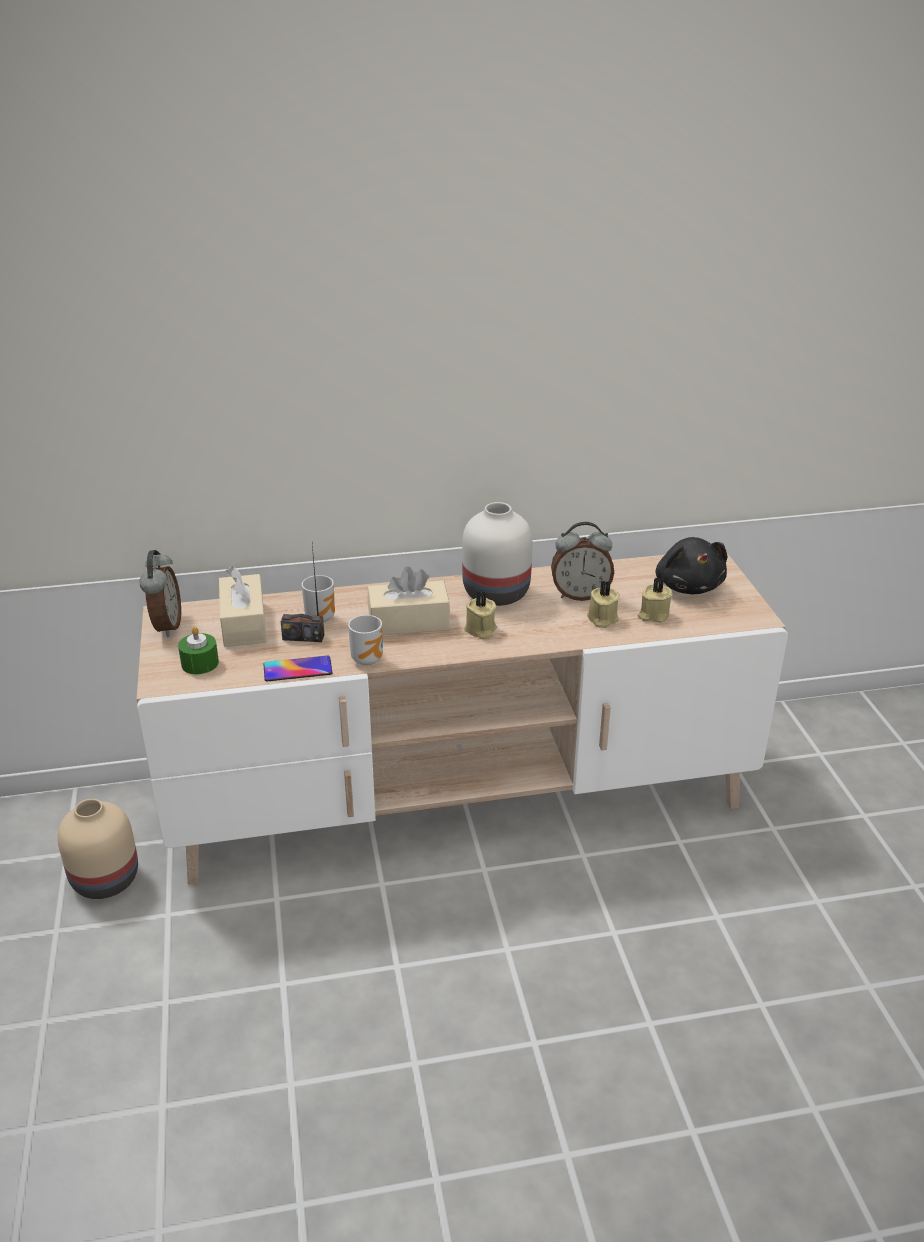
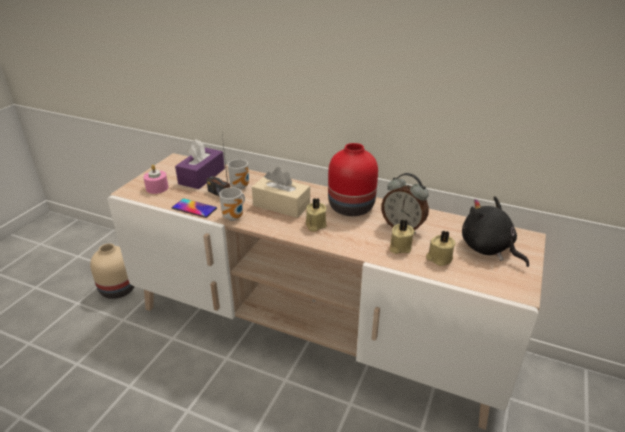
camera: 35 degrees right, 0 degrees up
(166, 626) = (168, 165): alarm clock -> none
(200, 663) = (157, 188): green candle -> pink candle
(244, 624) = (202, 176): beige tissue box -> purple tissue box
(496, 594) = (350, 207): white vase -> red vase
(688, 585) = (488, 249): black plush toy -> black plush toy turned 120 degrees clockwise

